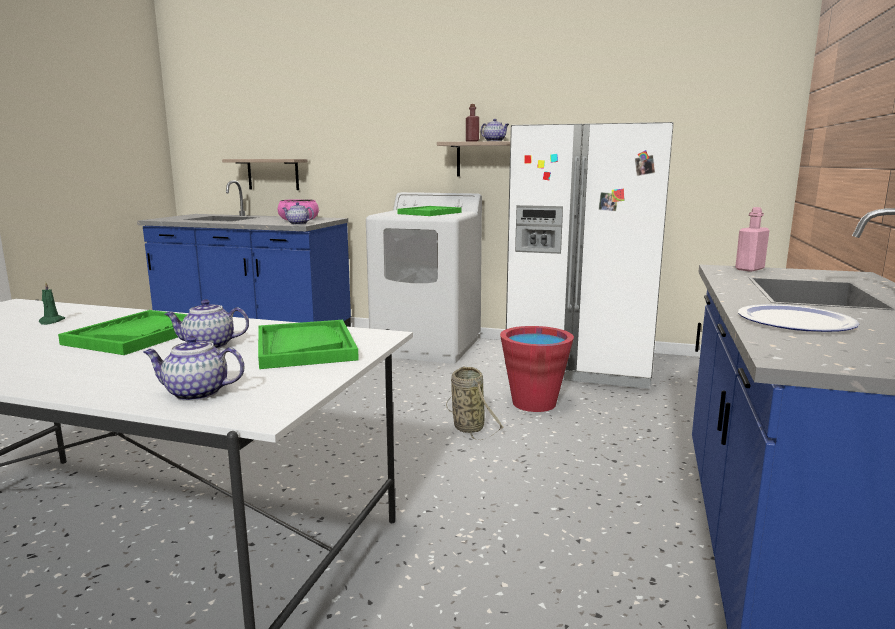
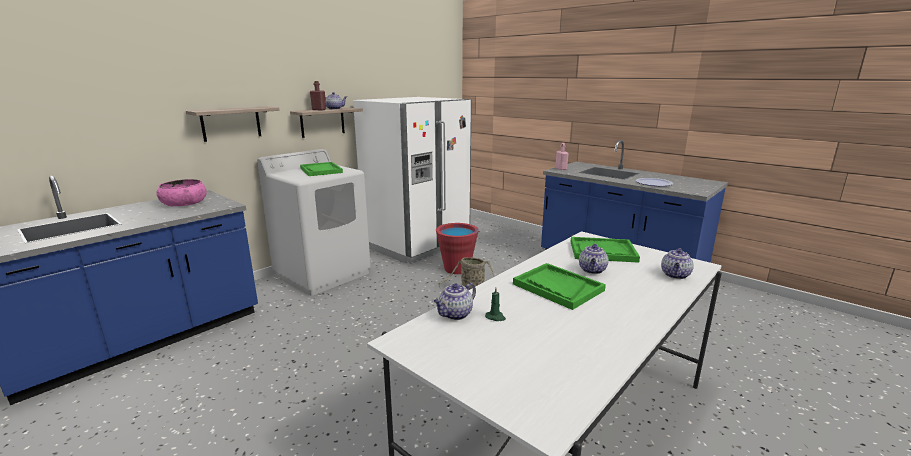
camera: 65 degrees left, 5 degrees up
(273, 174) = (93, 160): shelf -> shelf (231, 123)
(298, 224) = (222, 206): teapot -> teapot (455, 314)

